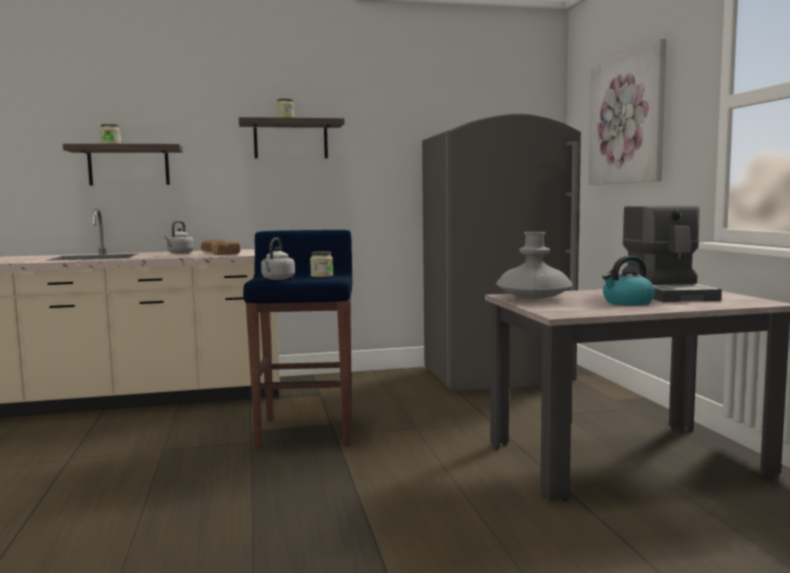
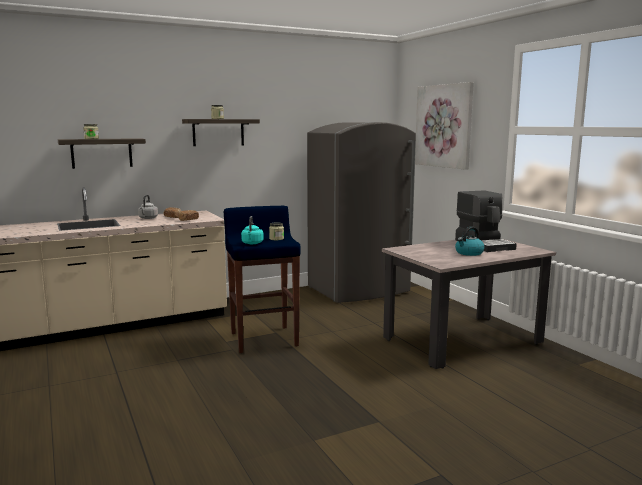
camera: 15 degrees left, 5 degrees up
(277, 279) = (252, 243): grey kettle -> turquoise kettle
(533, 298) = (413, 251): grey vase -> none

